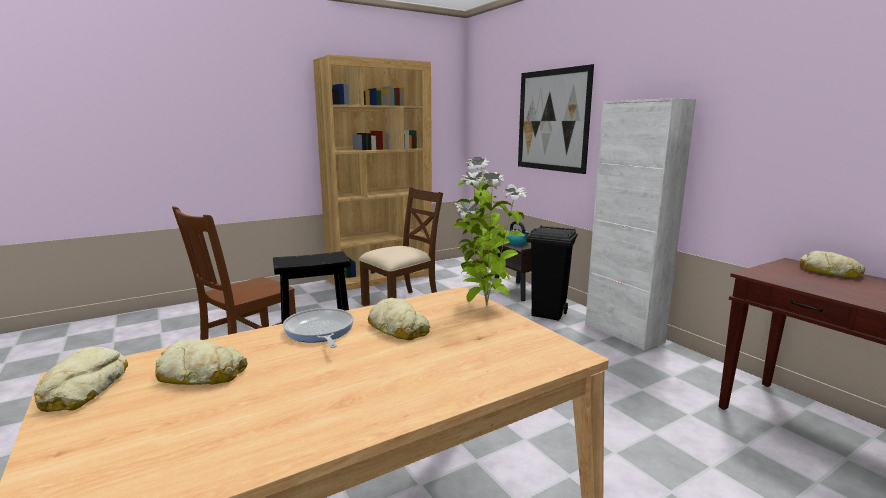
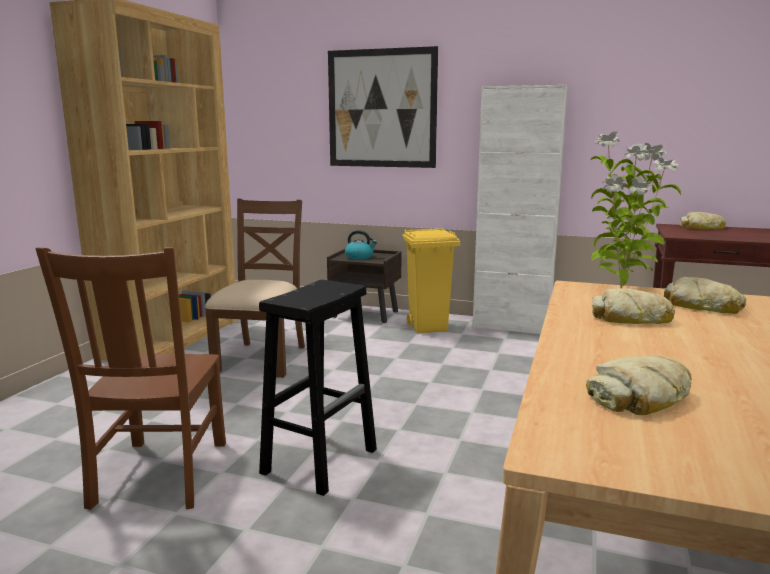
camera: 40 degrees left, 0 degrees up
(82, 388) = (604, 453): bread -> bread (702, 306)
(319, 331) = (592, 339): frying pan -> none
(549, 314) = (429, 328): black trash can -> yellow trash can

